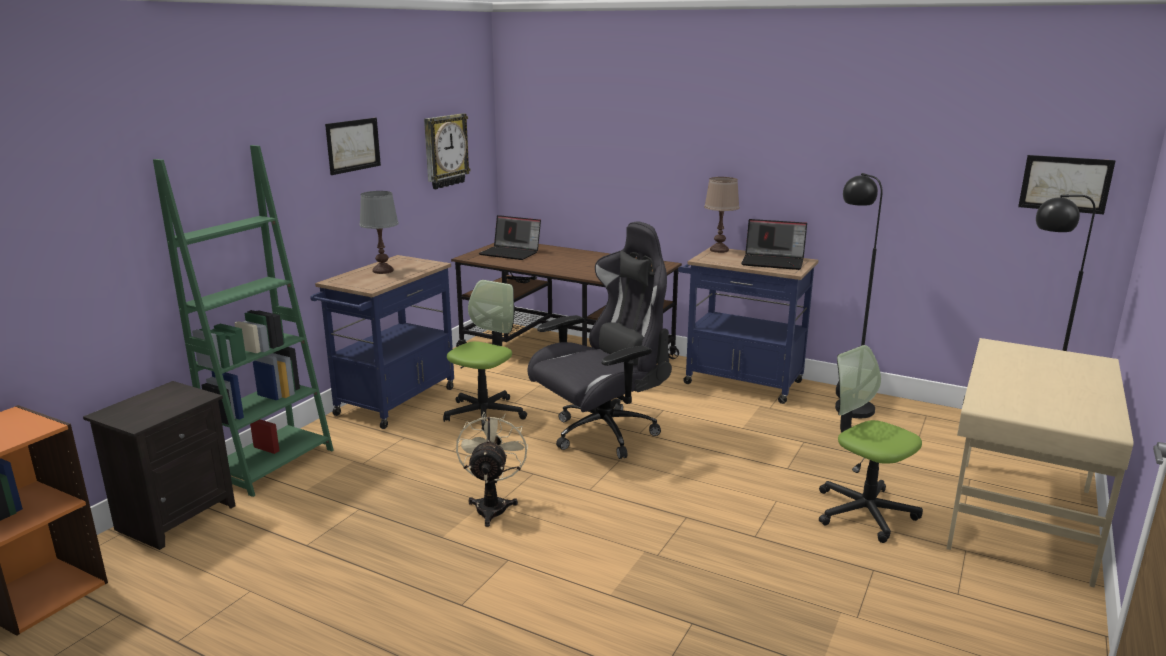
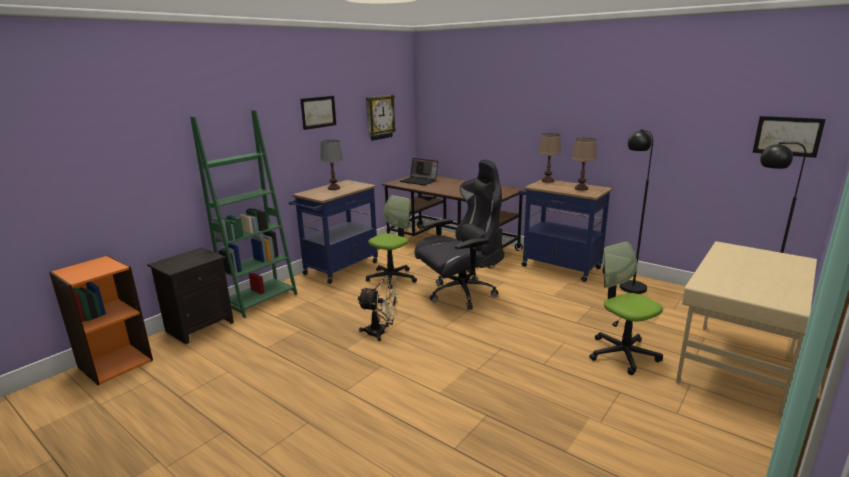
camera: 10 degrees right, 0 degrees up
(492, 505) = (381, 332): beige fan -> beige fan turned 90 degrees clockwise
(773, 262) = (581, 188): laptop -> brown table lamp

